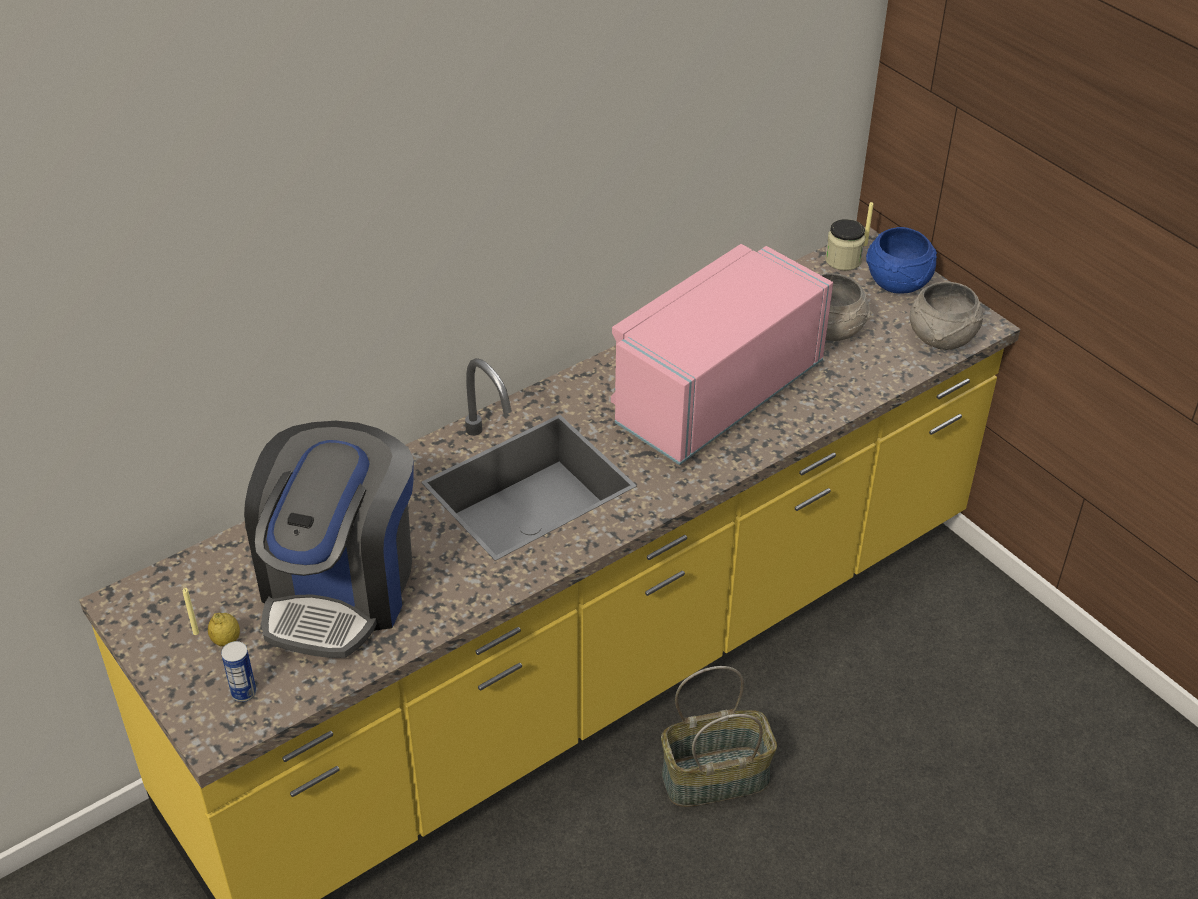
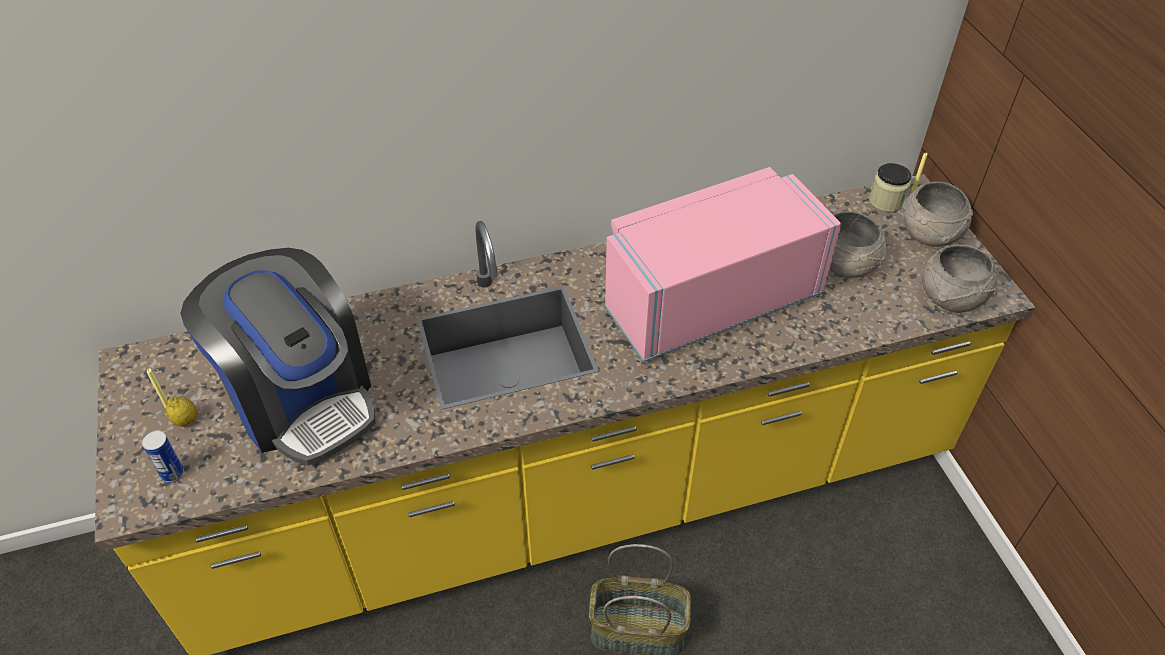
camera: 20 degrees right, 5 degrees up
(340, 587) = (301, 398): coffee machine -> coffee machine turned 75 degrees counterclockwise
(898, 282) = (930, 233): blue bowl -> grey bowl

